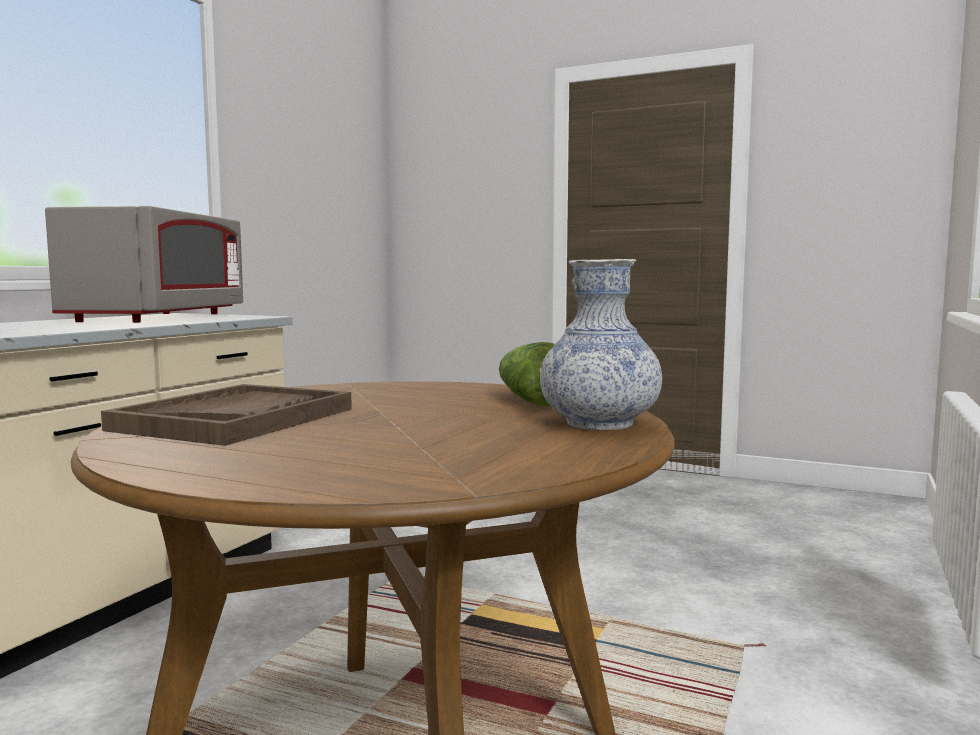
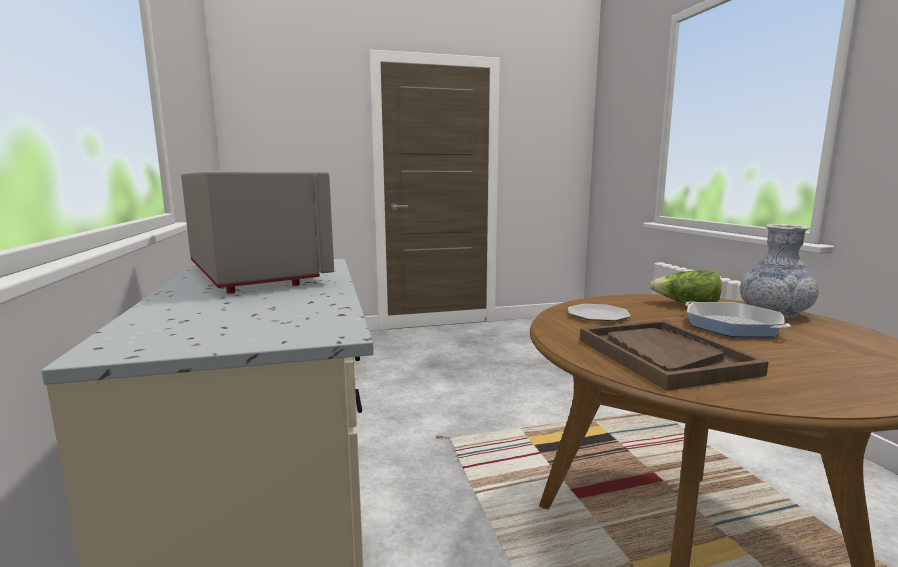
camera: 40 degrees left, 5 degrees up
(373, 392) = (598, 315): none -> plate
(456, 420) = (732, 326): none -> frying pan

